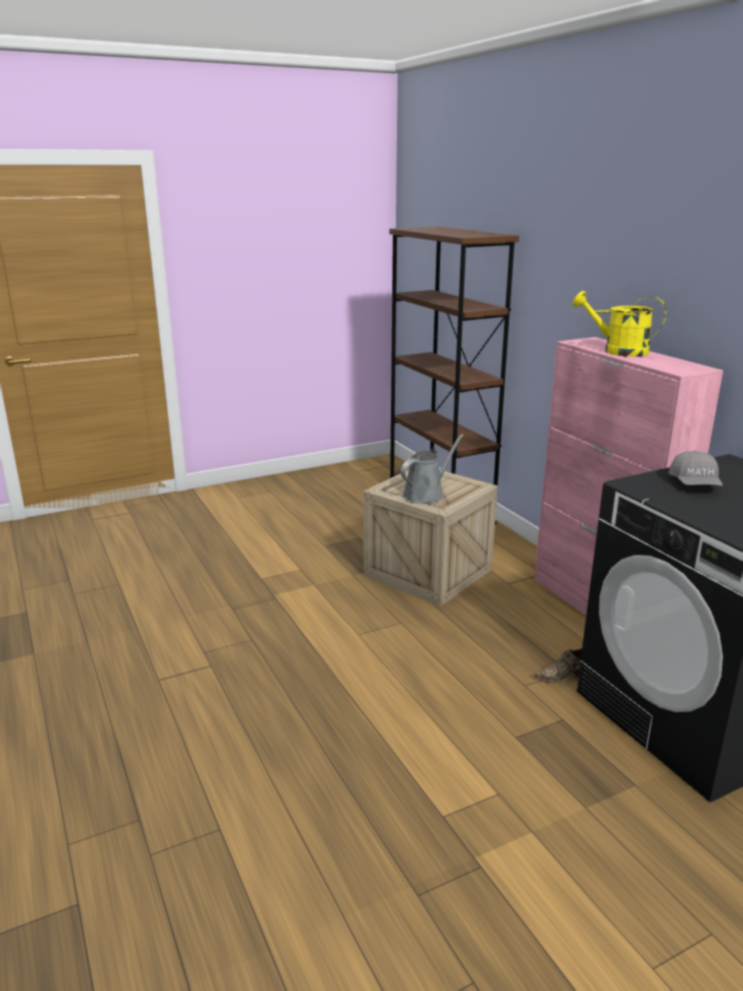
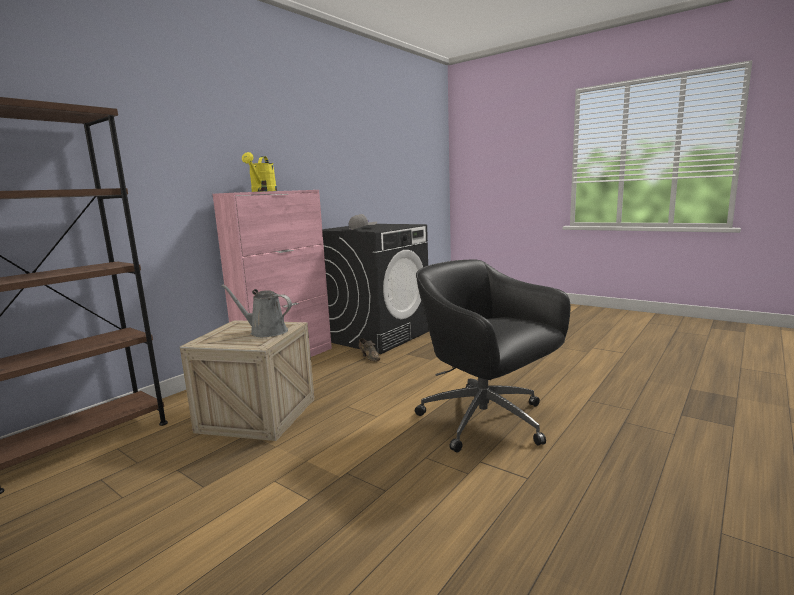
camera: 115 degrees left, 10 degrees down
(269, 702) = (487, 421): none -> black office chair

